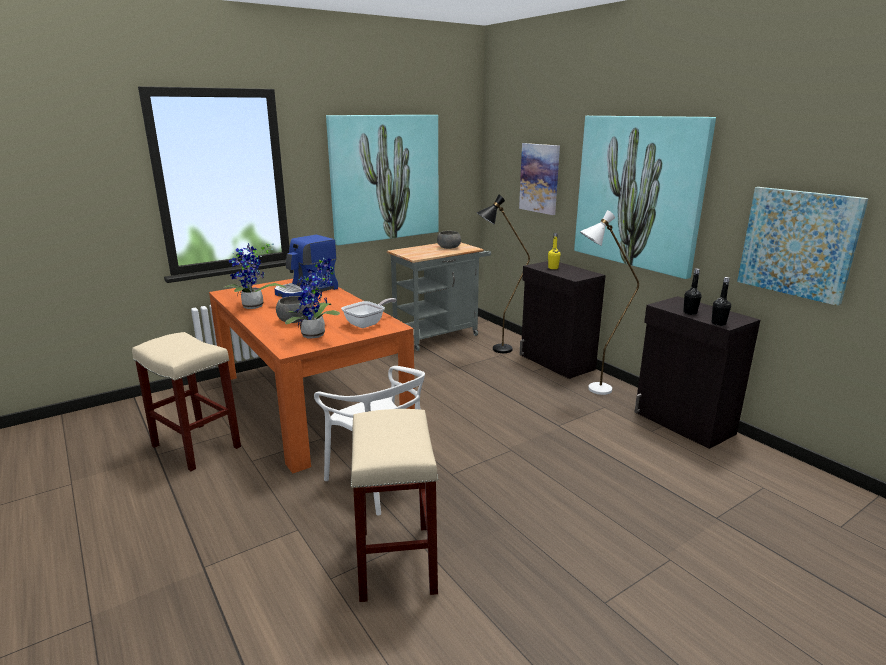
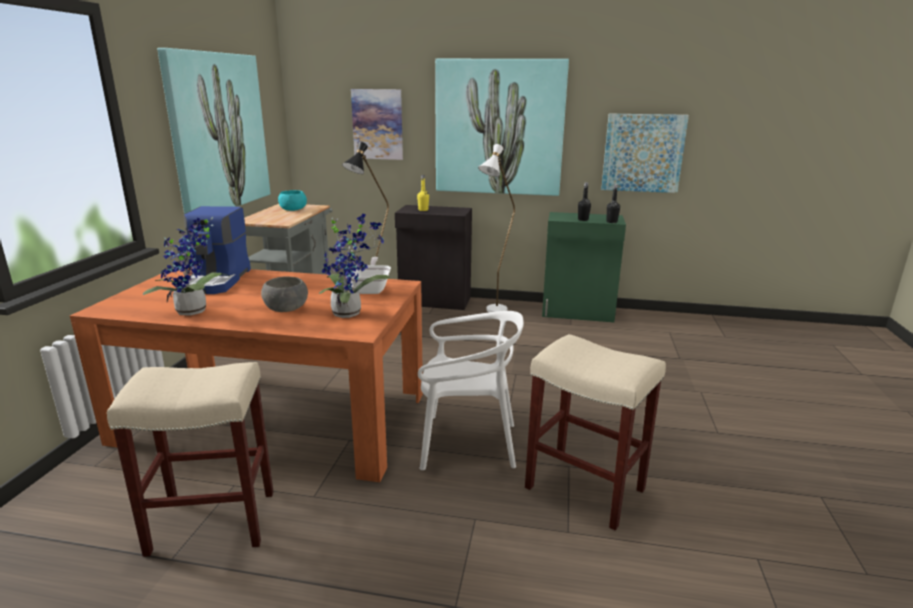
camera: 45 degrees left, 0 degrees up
(448, 248) = (293, 209): grey bowl -> turquoise bowl
(683, 423) = (578, 313): black cabinet -> green cabinet

